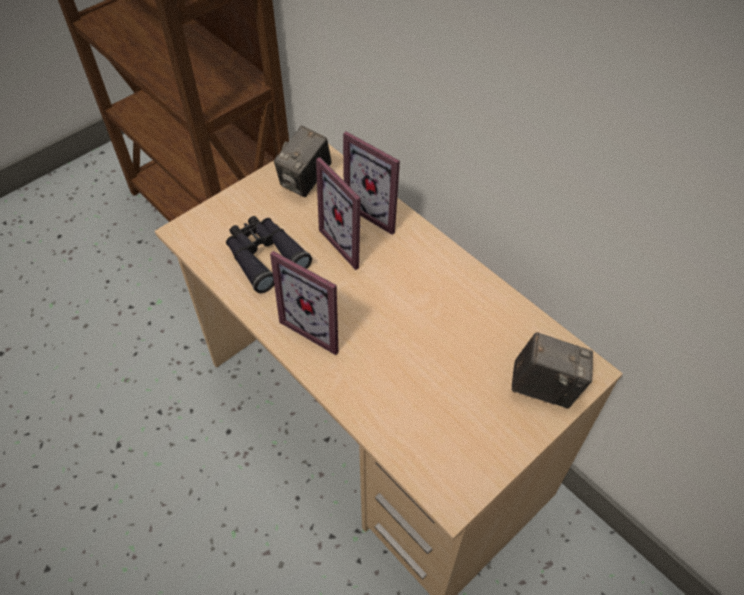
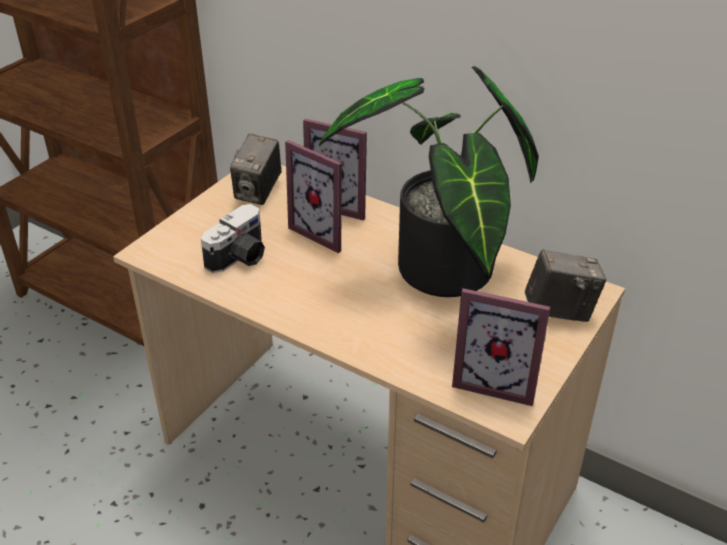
camera: 15 degrees left, 15 degrees down
(264, 256) = (240, 258): black binoculars -> camera
(319, 324) = (319, 302): picture frame -> picture frame (496, 380)
(443, 319) = (441, 276): none -> potted plant

